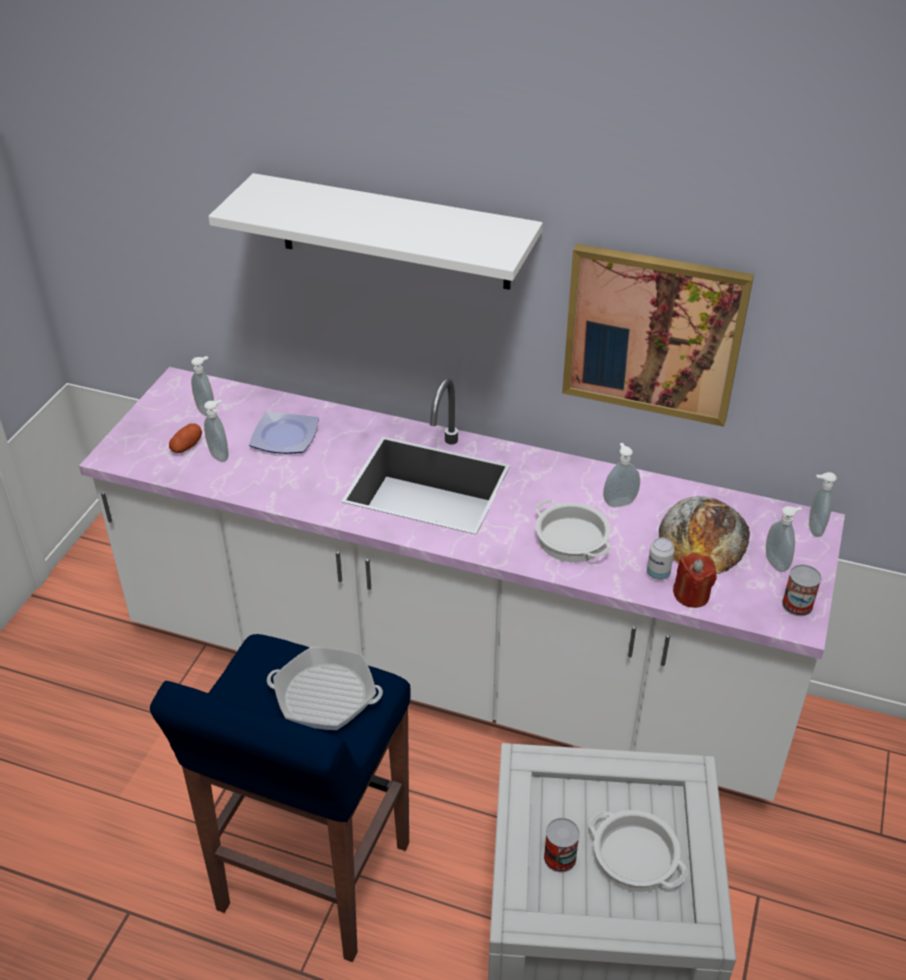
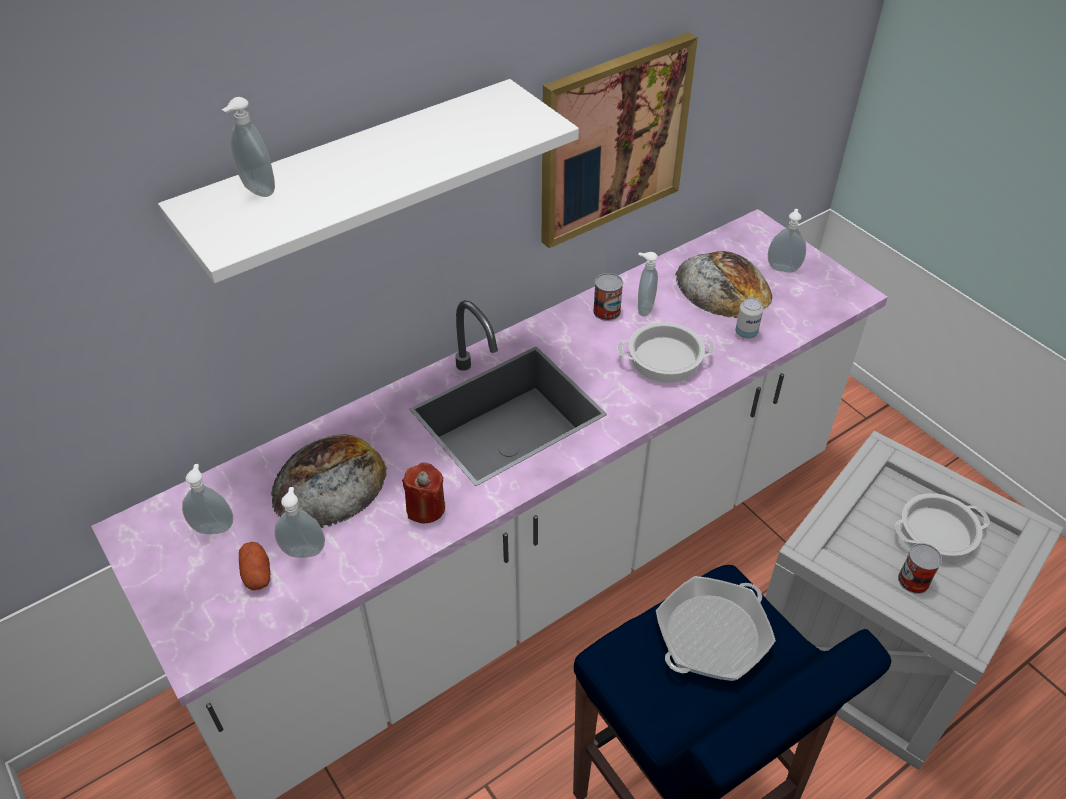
camera: 55 degrees left, 5 degrees up
(284, 436) = (329, 482): plate -> bread
(691, 595) = (783, 329): red candle -> red candle (425, 508)
(797, 605) = (834, 283): can -> can (606, 311)
(813, 528) = (761, 231): soap dispenser -> soap dispenser (256, 191)

